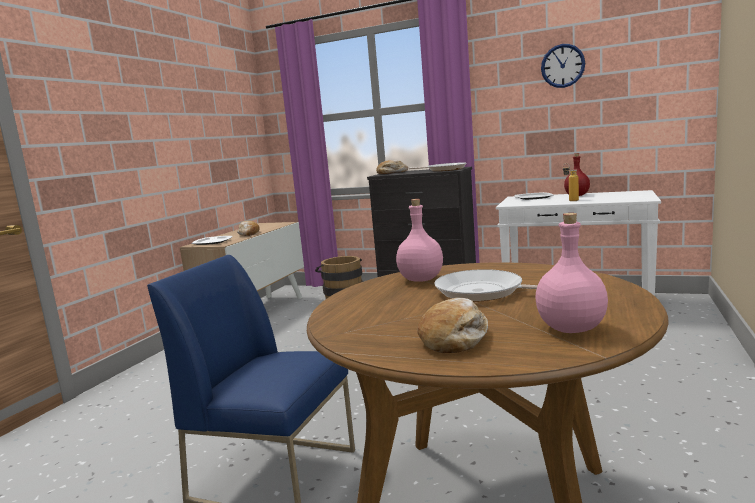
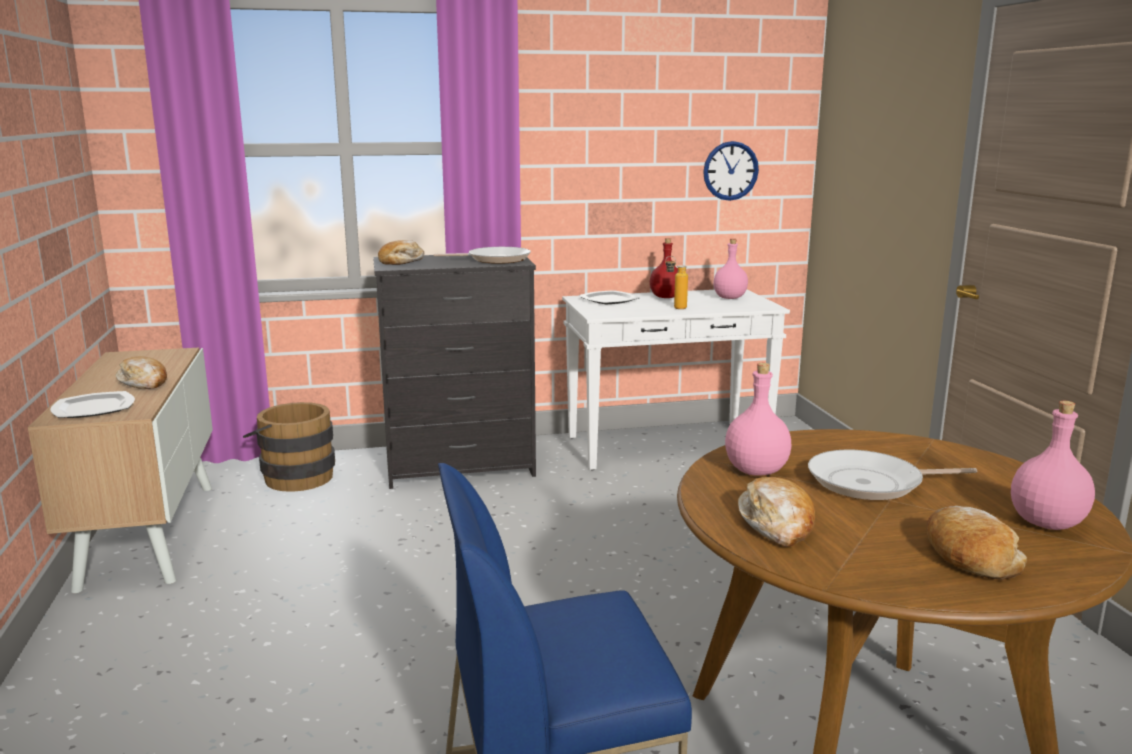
camera: 35 degrees left, 5 degrees up
(368, 305) = (777, 524): none -> bread
(562, 66) = (643, 110): wall clock -> wall clock (730, 171)
(626, 195) = (730, 298): none -> pink bottle

